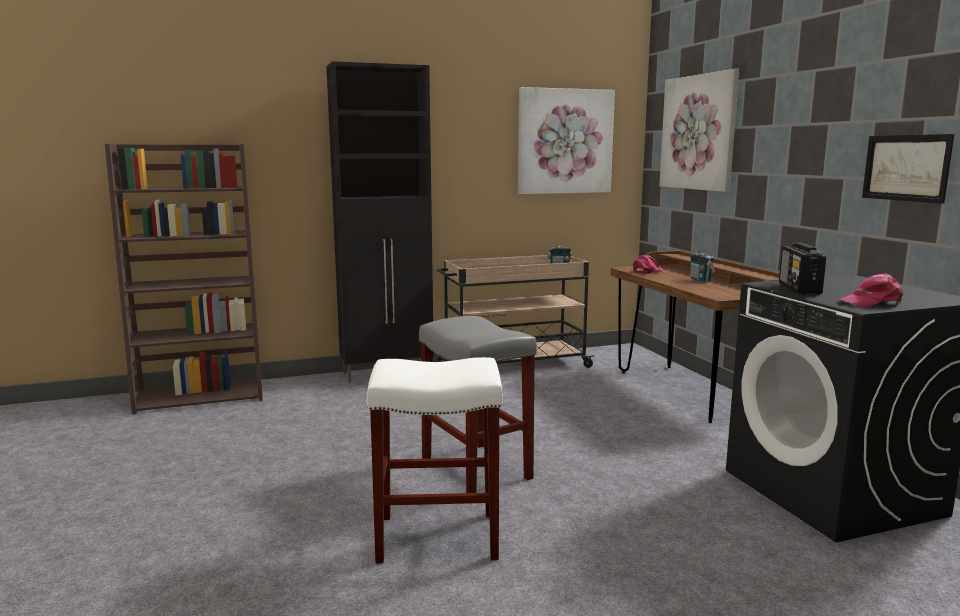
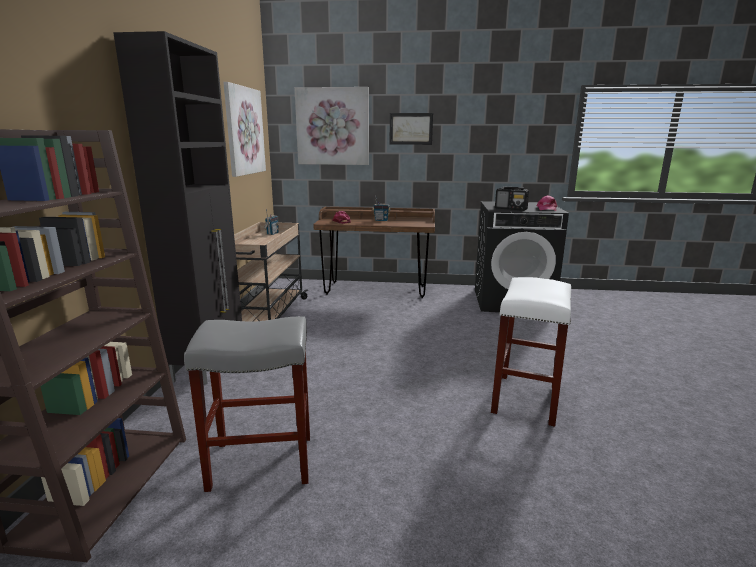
camera: 65 degrees left, 5 degrees up
(474, 468) = (436, 368): grey stool -> grey stool (260, 463)
(906, 168) = (491, 147): picture -> picture (411, 128)

